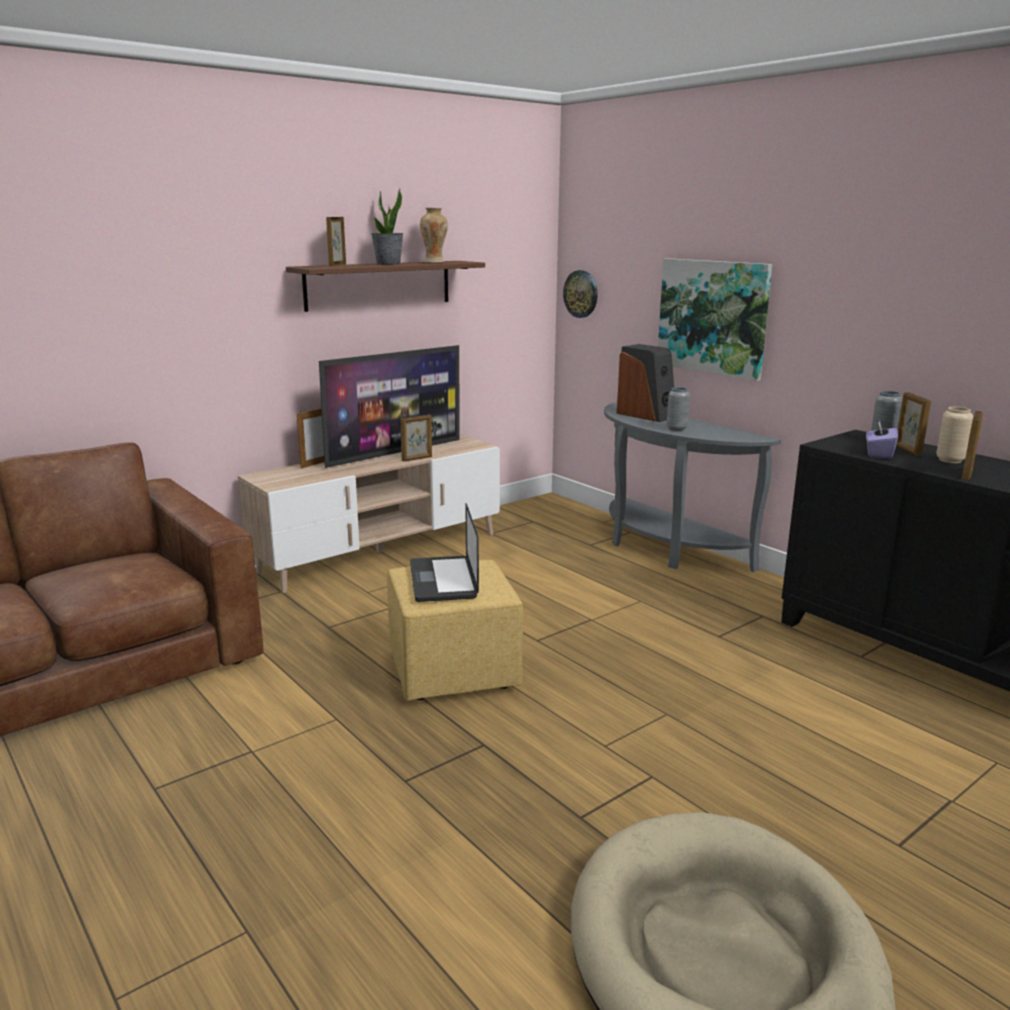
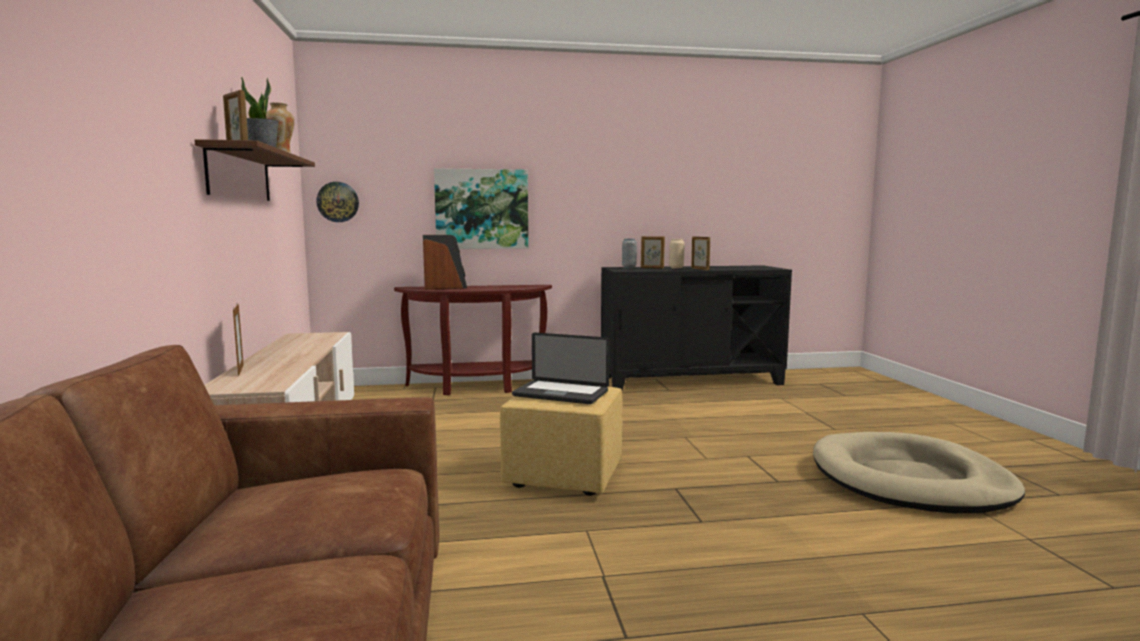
camera: 60 degrees left, 10 degrees down
(395, 453) = (283, 350): television -> none
(417, 459) = (320, 348): picture frame -> none
(664, 548) = (476, 387): grey console table -> brown console table
(676, 429) = (490, 288): grey vase -> none
(878, 454) = (651, 269): purple tissue box -> none

